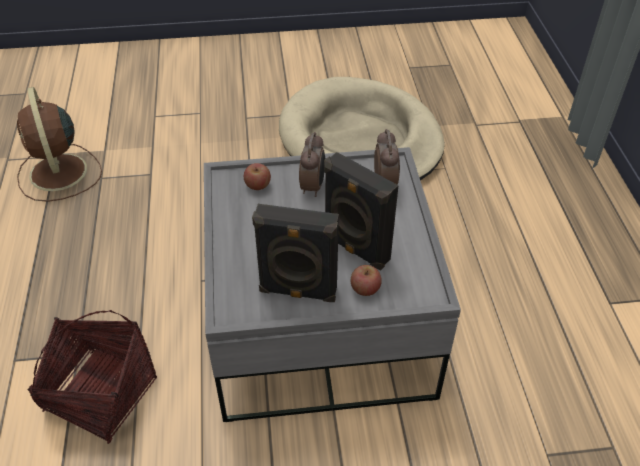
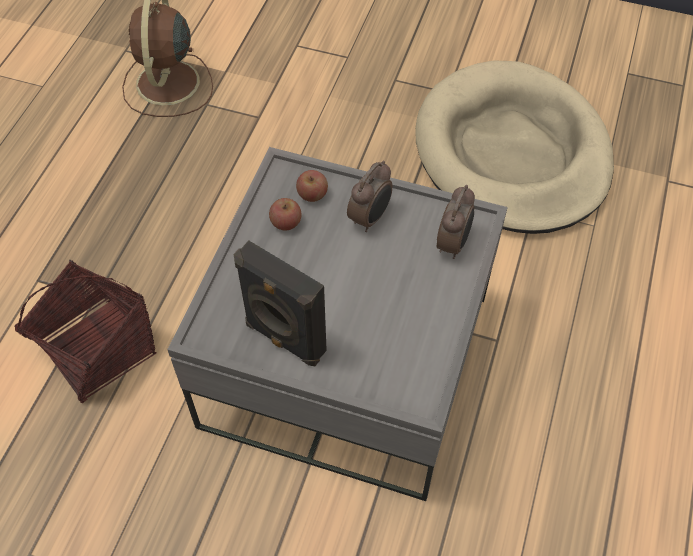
camera: 25 degrees right, 10 degrees up
(355, 249) = (372, 312): black speaker -> none
(365, 288) = (355, 364): apple -> apple (286, 222)

